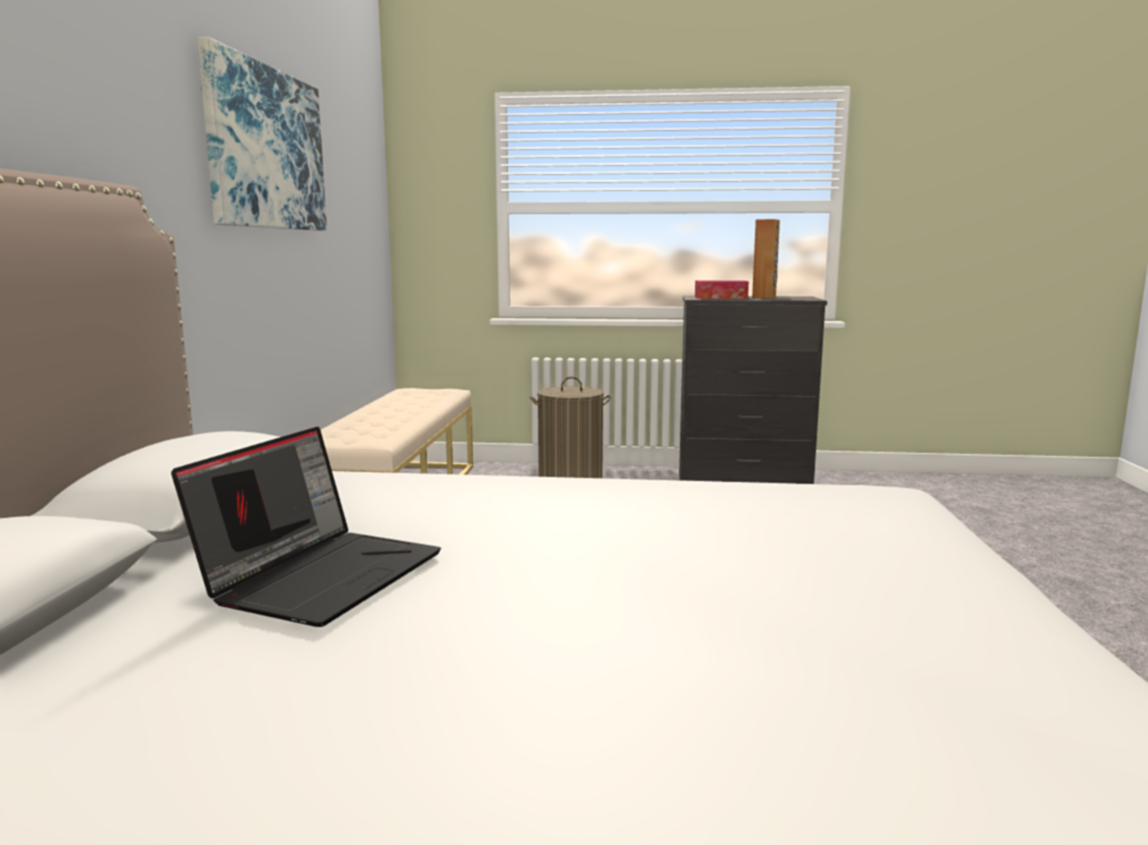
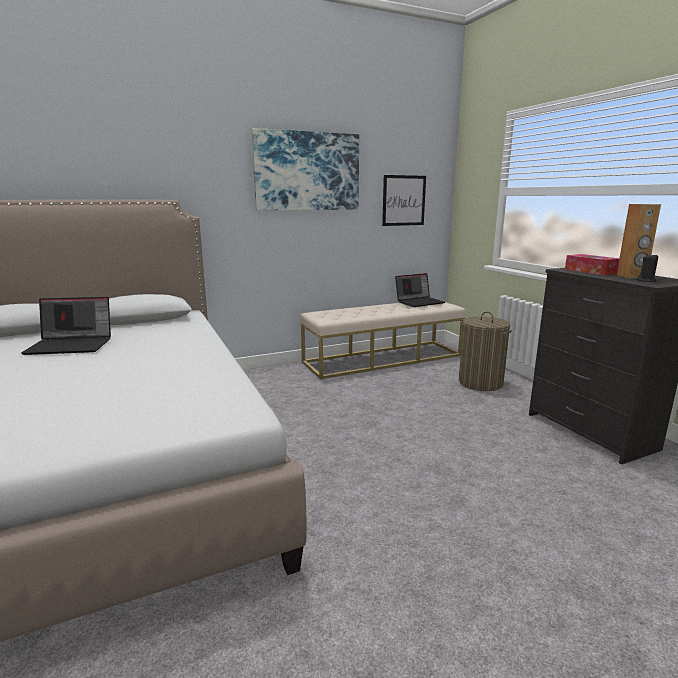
camera: 60 degrees right, 5 degrees up
(356, 218) = (403, 200): none -> picture
(402, 394) = (419, 302): none -> laptop
(791, 298) = (646, 280): none -> black candle

